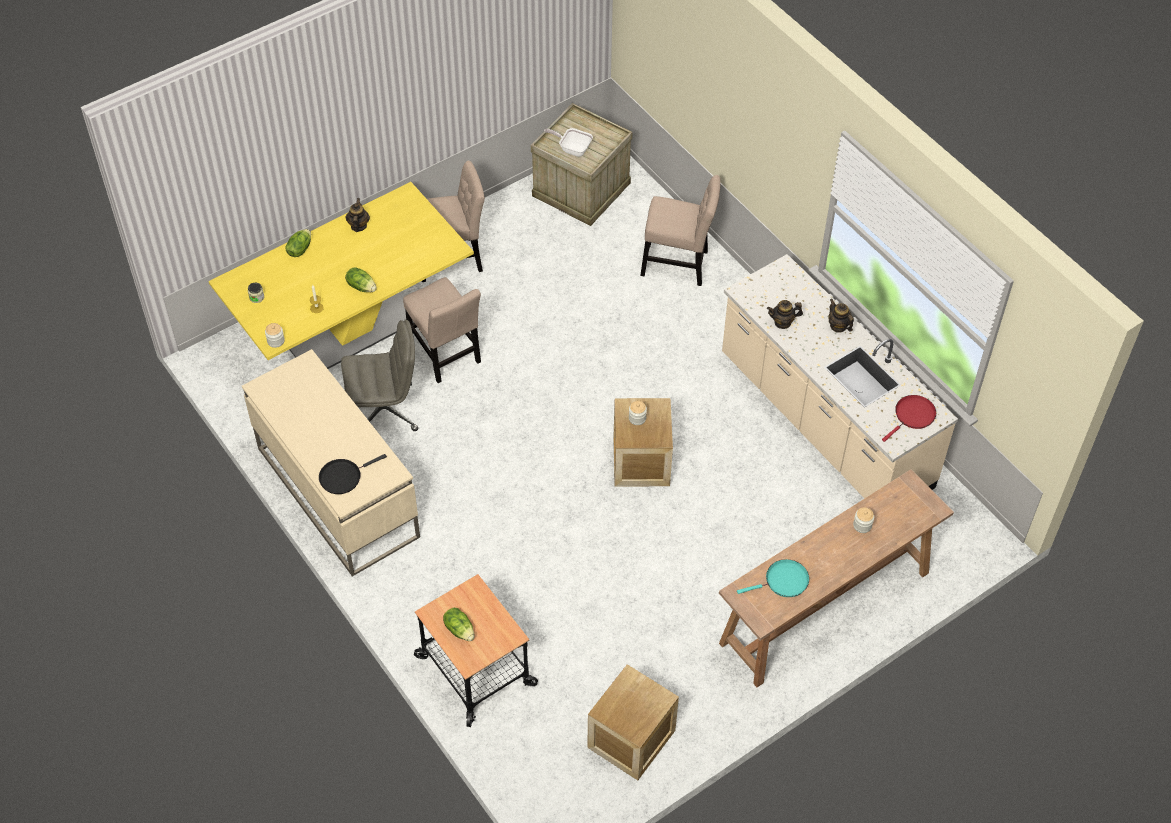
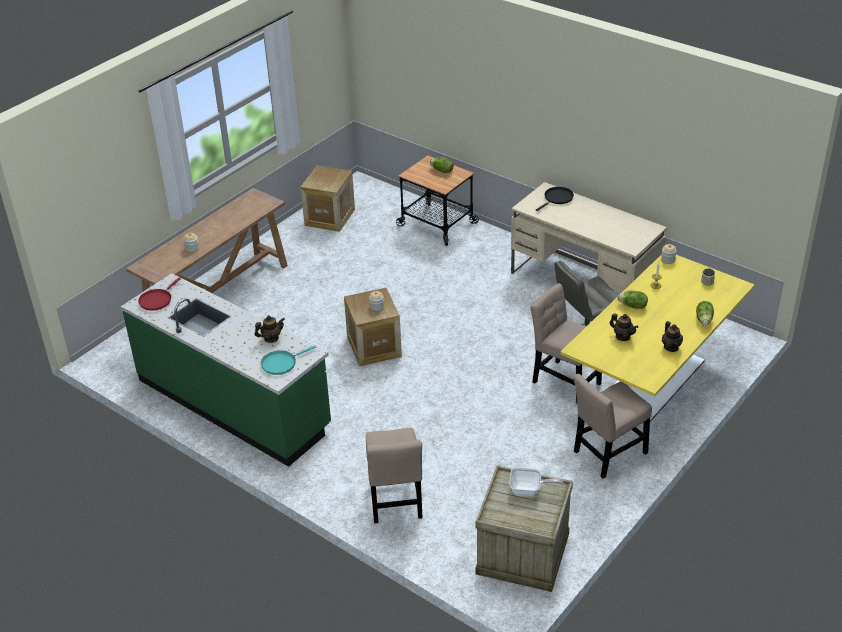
camera: 165 degrees right, 15 degrees down
(678, 264) = (395, 501): beige chair -> beige chair turned 90 degrees counterclockwise
(783, 581) = (243, 212): turquoise frying pan -> turquoise frying pan (281, 363)
(824, 423) = (234, 403): beige counter -> green counter
(838, 326) = (223, 346): teapot -> teapot (622, 337)

